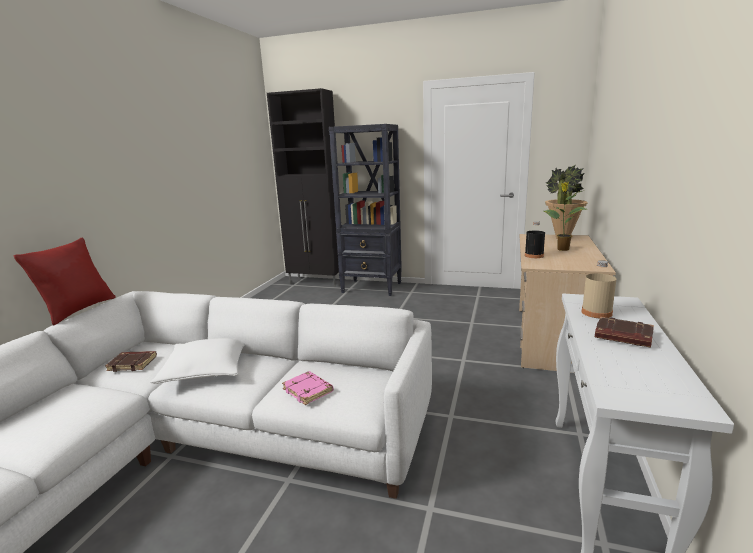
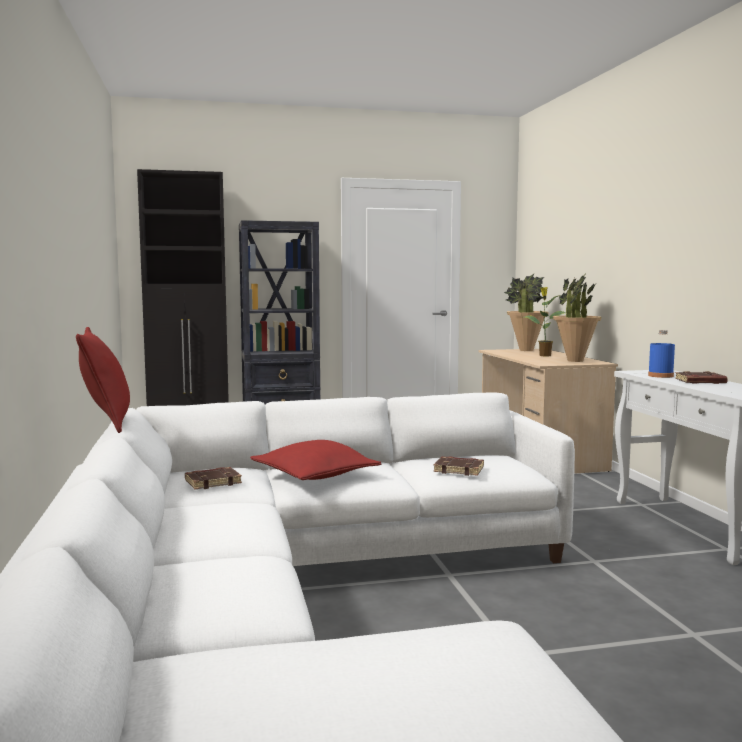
camera: 30 degrees left, 10 degrees down
(206, 369) = (315, 475): white pillow -> red pillow
(309, 391) = (459, 470): pink book -> brown book
(534, 256) = (531, 360): black bottle -> none
(576, 262) = (575, 361): none -> potted plant
(596, 313) = (660, 376): beige bottle -> blue bottle

